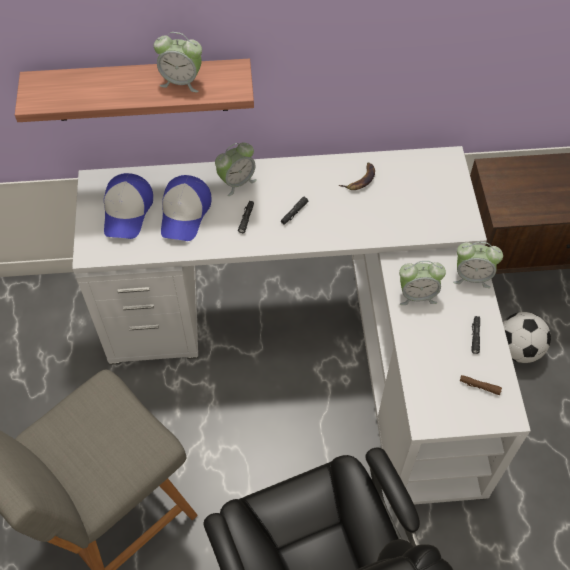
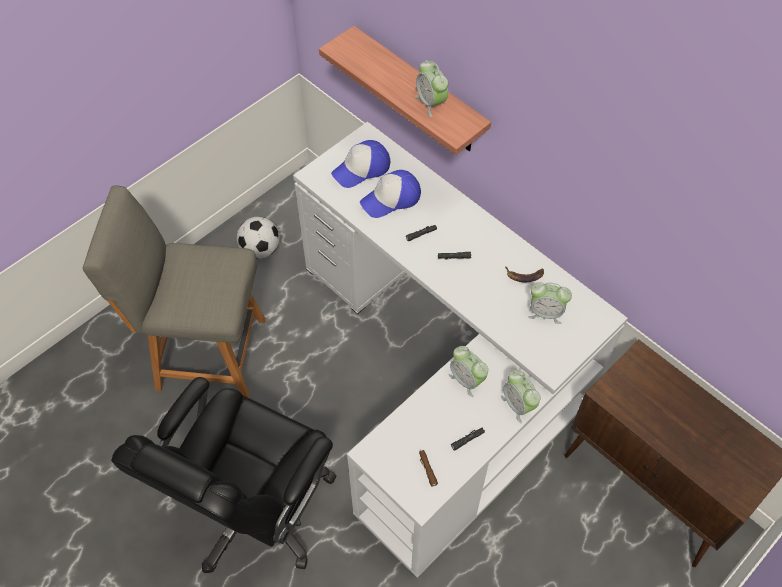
camera: 50 degrees right, 0 degrees up
(237, 182) = (445, 207): alarm clock -> alarm clock (545, 313)
(518, 349) = (566, 518): football -> football (260, 250)

